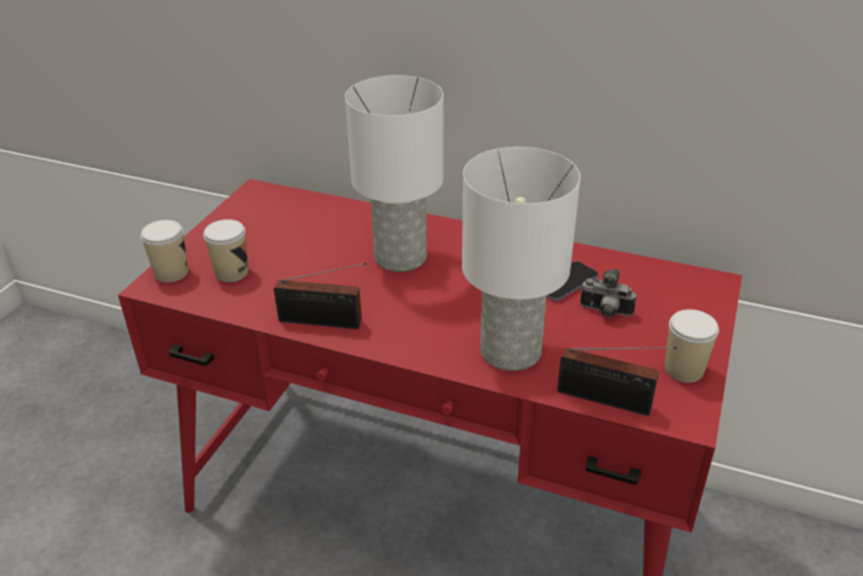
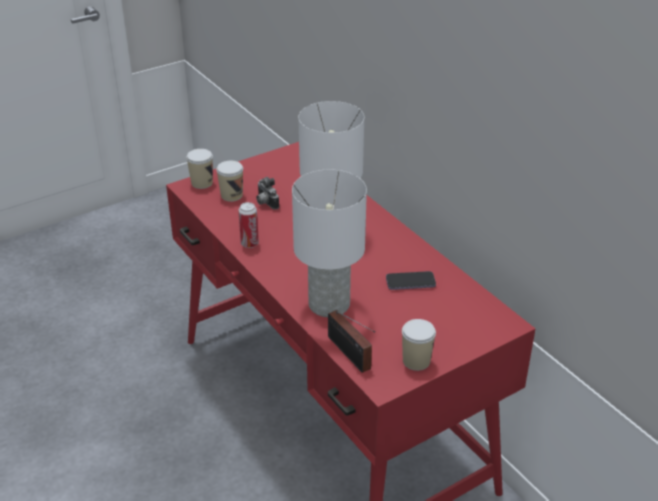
camera: 35 degrees right, 0 degrees up
(324, 322) = (249, 244): radio -> can
(605, 312) = (412, 309): camera -> camera (265, 203)

